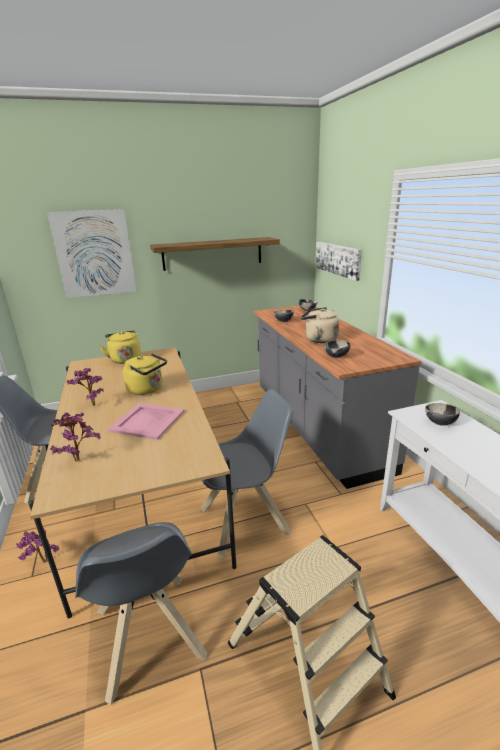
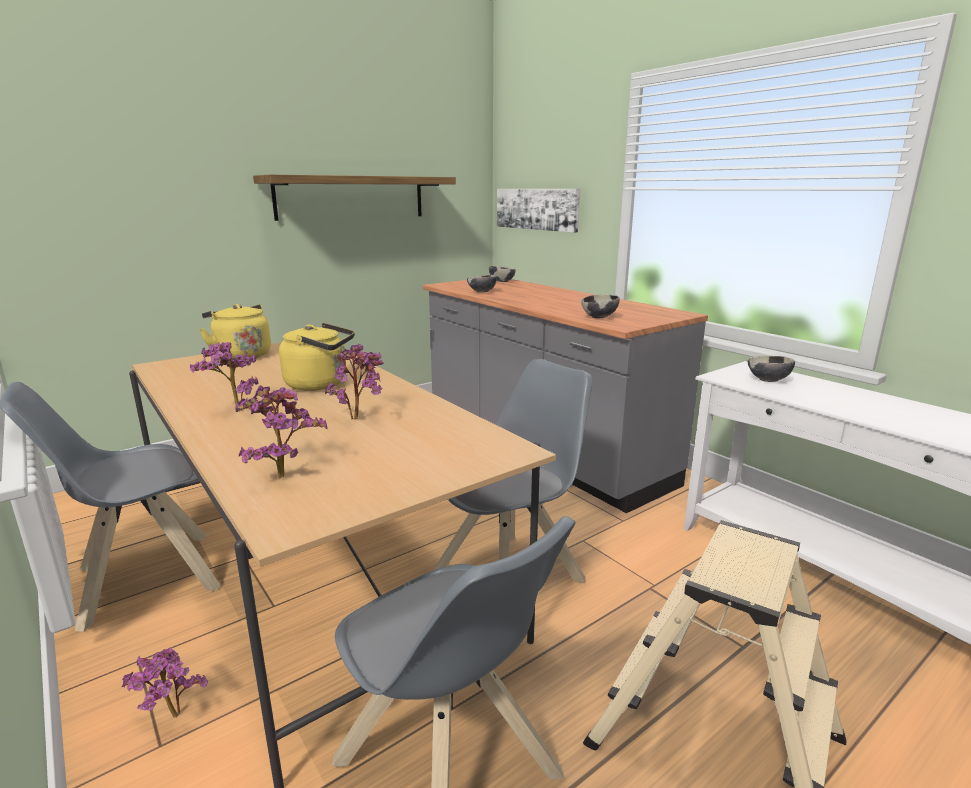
camera: 20 degrees left, 5 degrees down
(95, 254) = (155, 184): picture -> none
(147, 421) = (360, 418): pink tray -> potted plant
(318, 339) = (554, 305): beige kettle -> none

